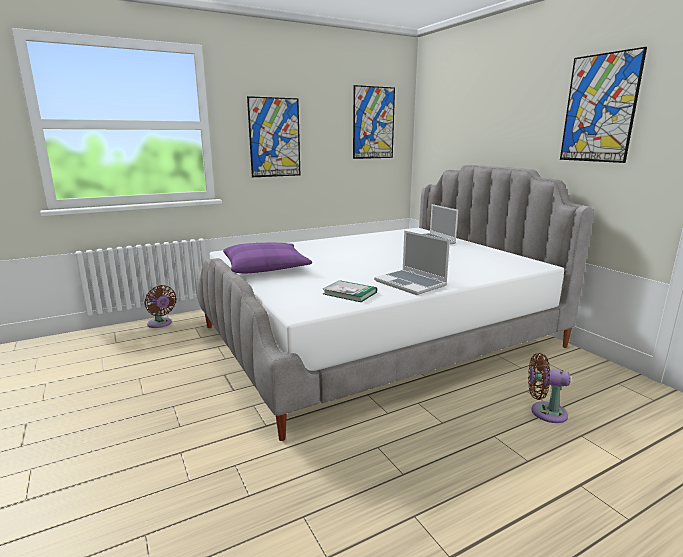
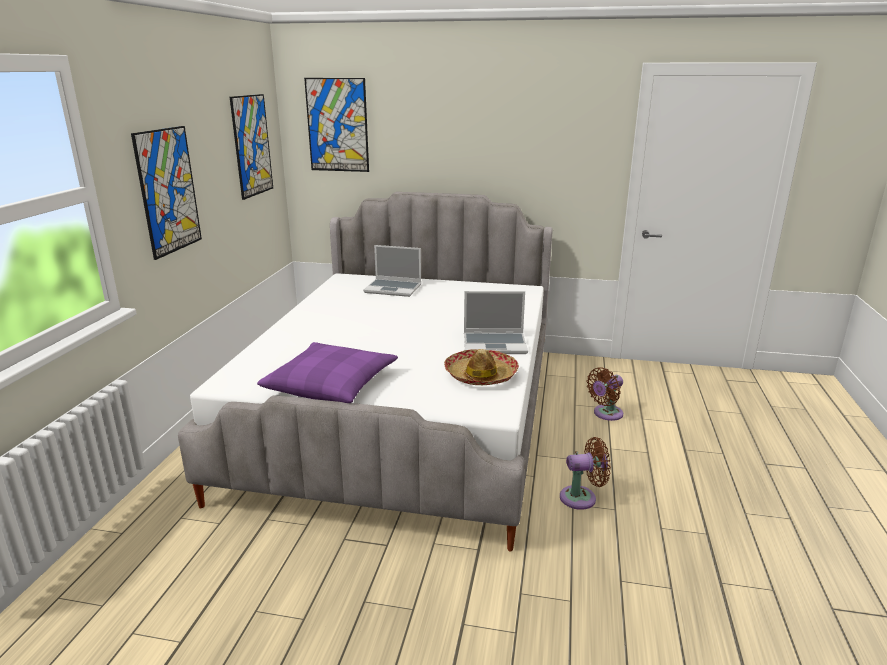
camera: 50 degrees left, 5 degrees up
(160, 324) = (114, 543): brown fan -> brown fan (582, 498)
(350, 293) = (480, 375): book -> hat
(599, 108) = (542, 137): picture -> picture (337, 125)

